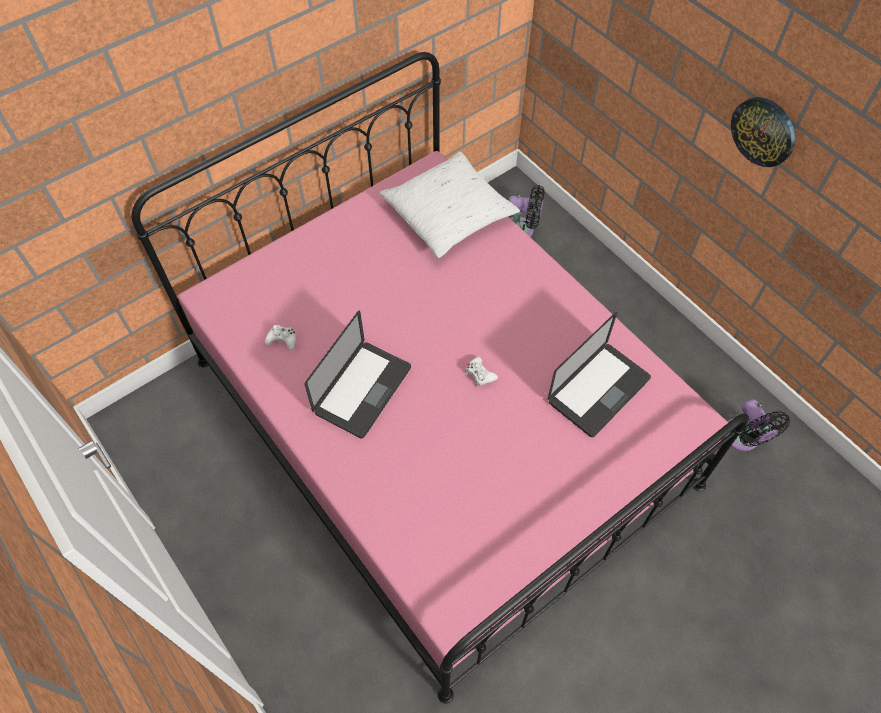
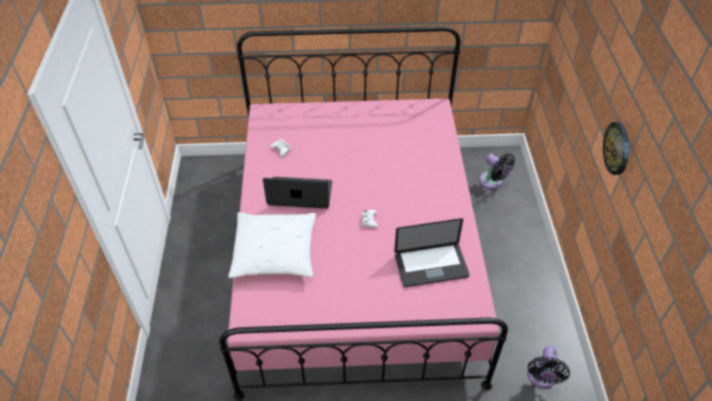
camera: 35 degrees right, 10 degrees down
(363, 390) = (300, 194): laptop -> laptop turned 150 degrees counterclockwise
(449, 214) = (425, 133): white pillow -> white pillow (275, 252)

